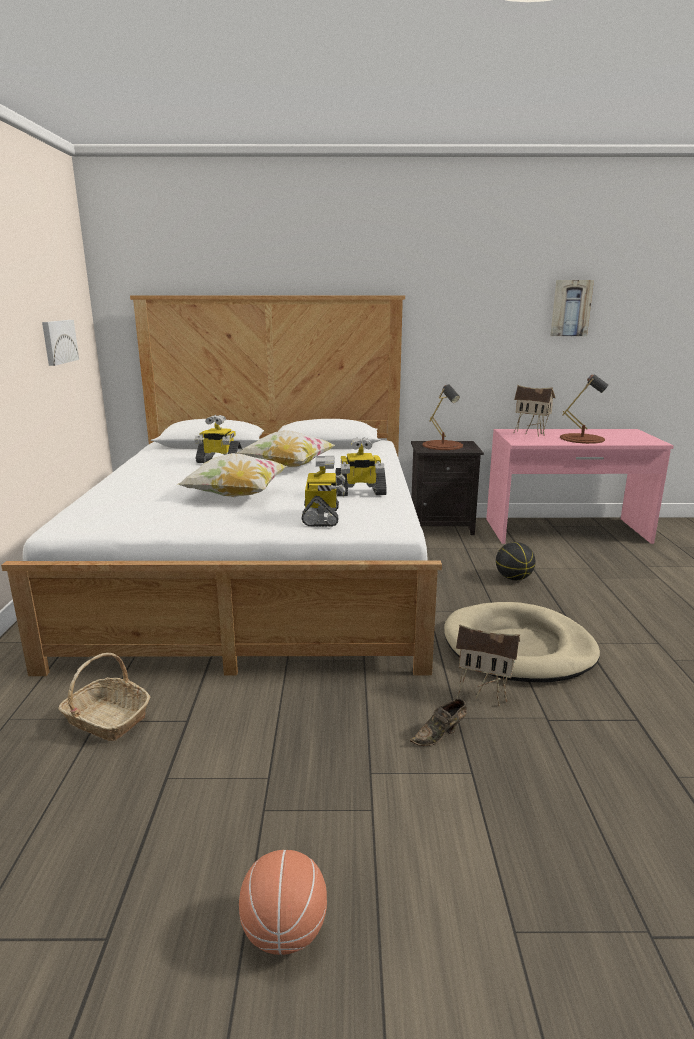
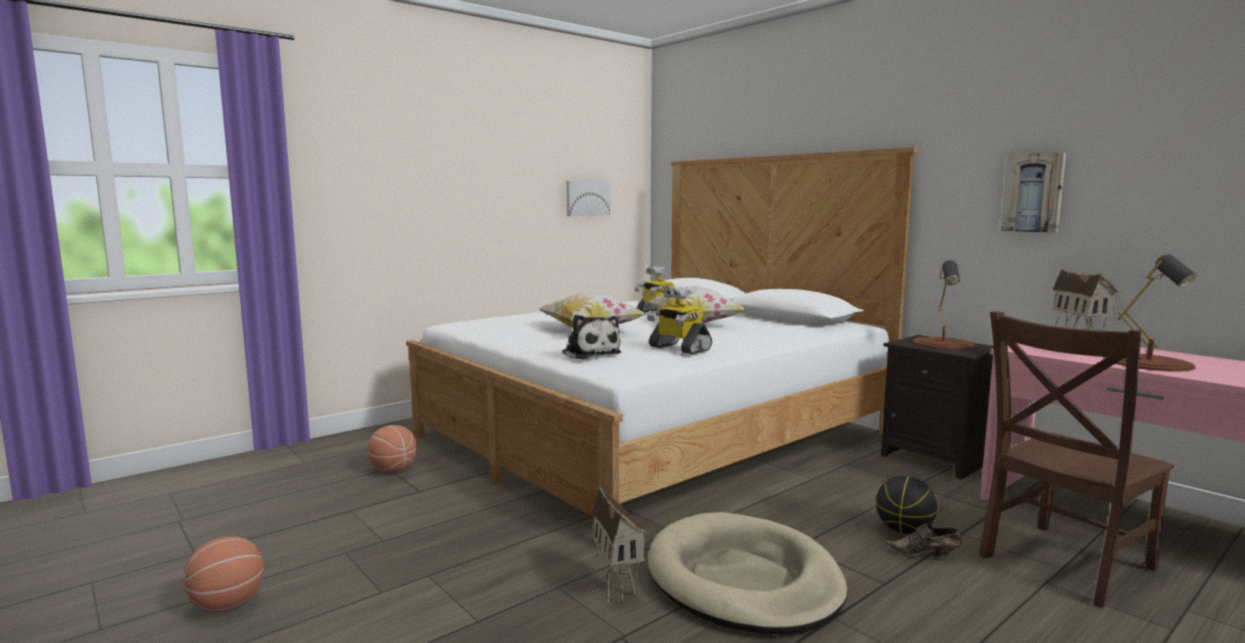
camera: 50 degrees right, 10 degrees down
(106, 719) = (393, 470): basket -> basketball
(322, 517) = (590, 353): toy robot -> plush toy
(440, 735) = (518, 587): brown shoe -> brown shoe (924, 556)
(570, 308) = (1186, 152): picture -> picture (1033, 193)
(587, 565) = (1062, 564): none -> brown chair

